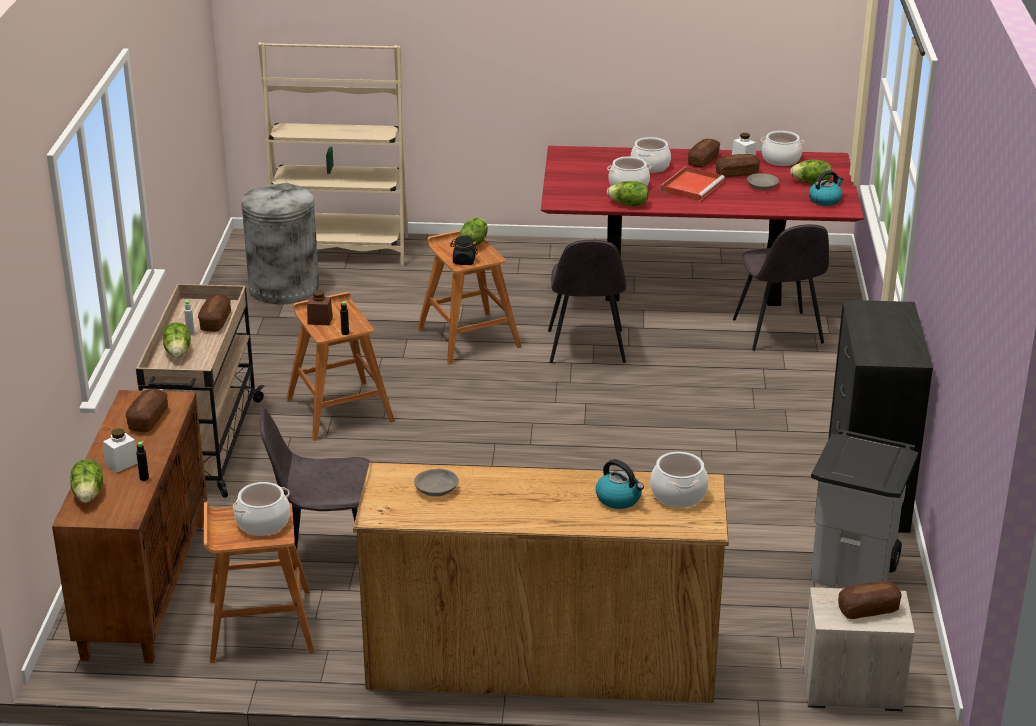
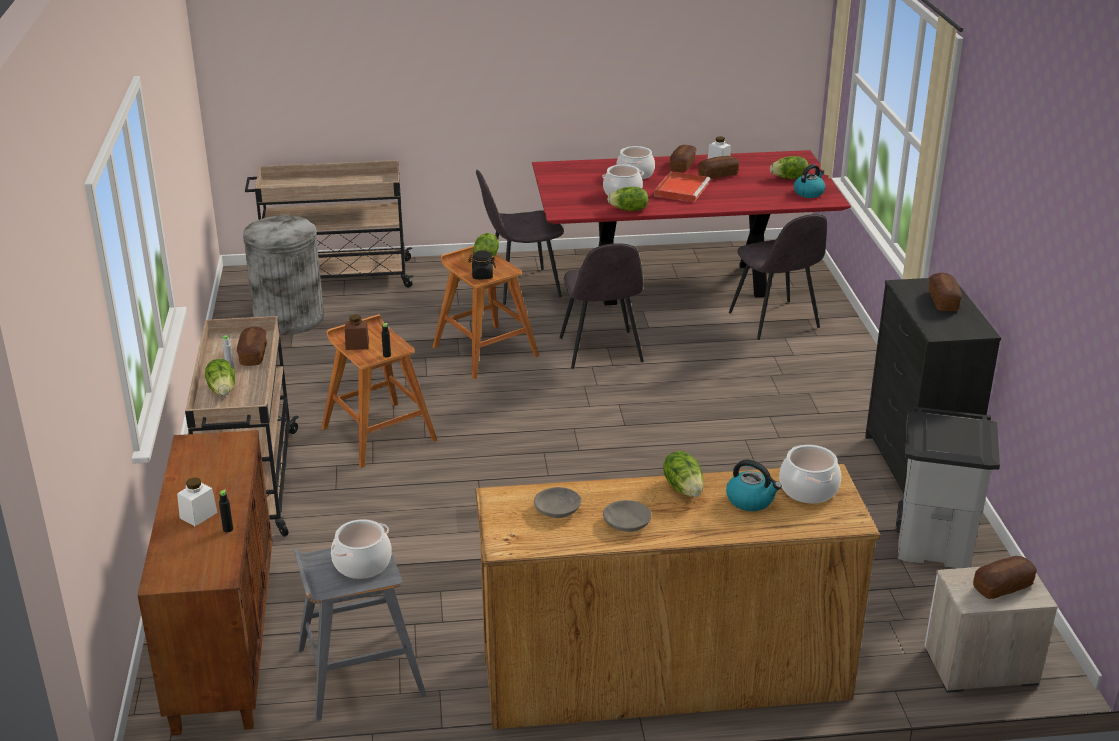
camera: 10 degrees left, 0 degrees up
(89, 494) = (171, 554): lettuce -> lettuce (684, 488)
(148, 419) = (214, 464): bread -> bread (943, 301)
(259, 625) = (358, 672): brown stool -> grey stool
(326, 556) = (408, 587): grey chair -> grey chair (521, 287)
(341, 249) = (335, 277): beige bookcase -> beige cart
(761, 186) = (745, 184): grey bowl -> grey bowl (626, 522)
(781, 159) = (753, 160): cooking pot -> none

